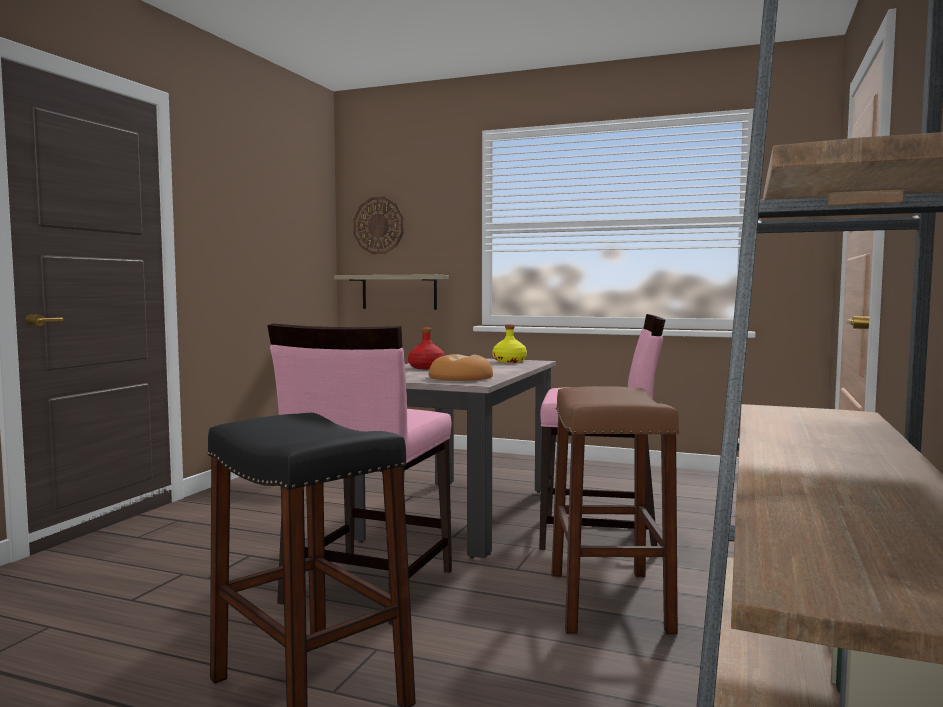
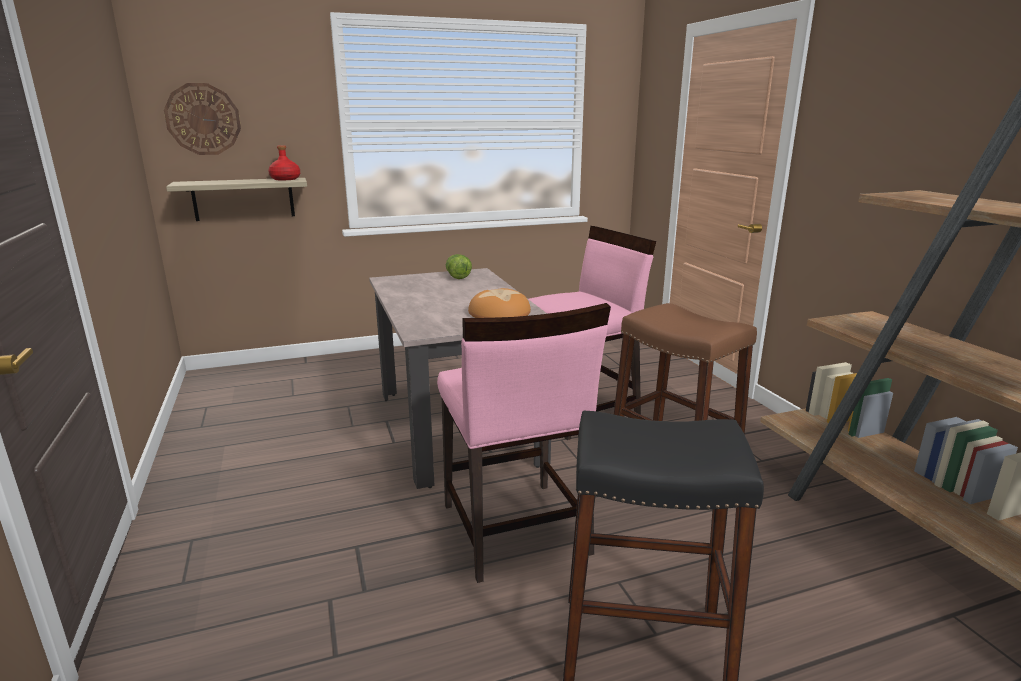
camera: 40 degrees left, 15 degrees up
(426, 368) = (422, 302): red bottle -> red bottle (285, 179)
(509, 361) = (457, 276): yellow bottle -> lettuce

